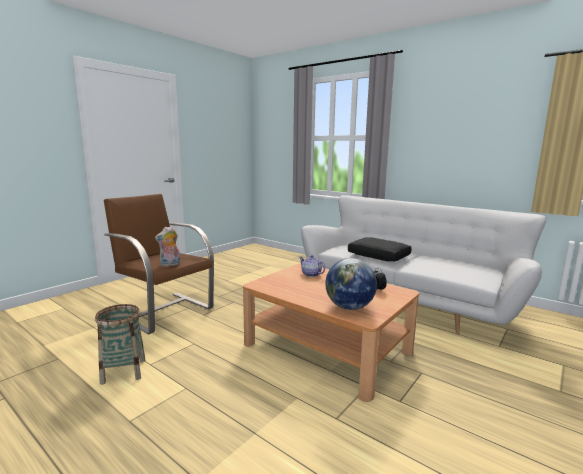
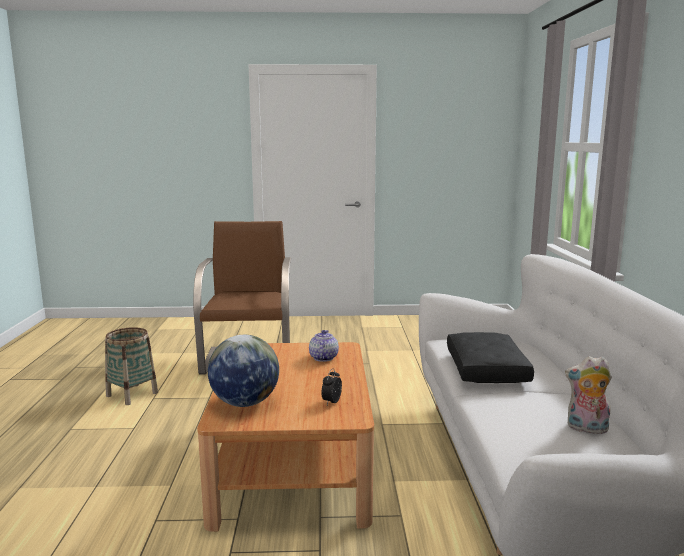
camera: 50 degrees right, 0 degrees up
(170, 265) = (230, 304): plush toy -> plush toy (586, 429)

